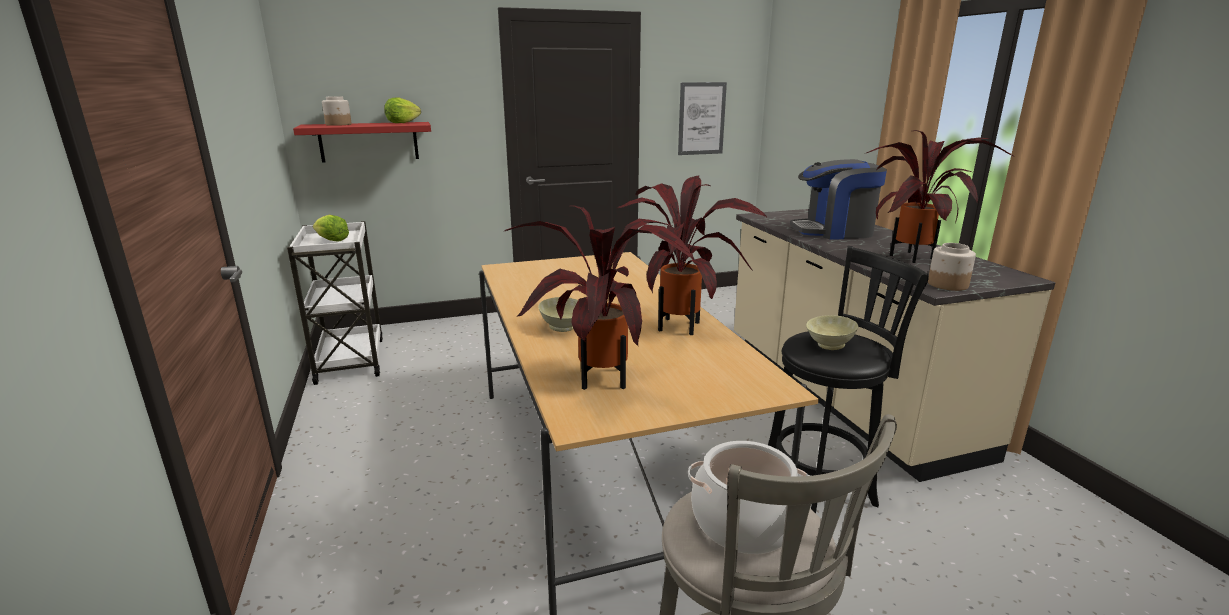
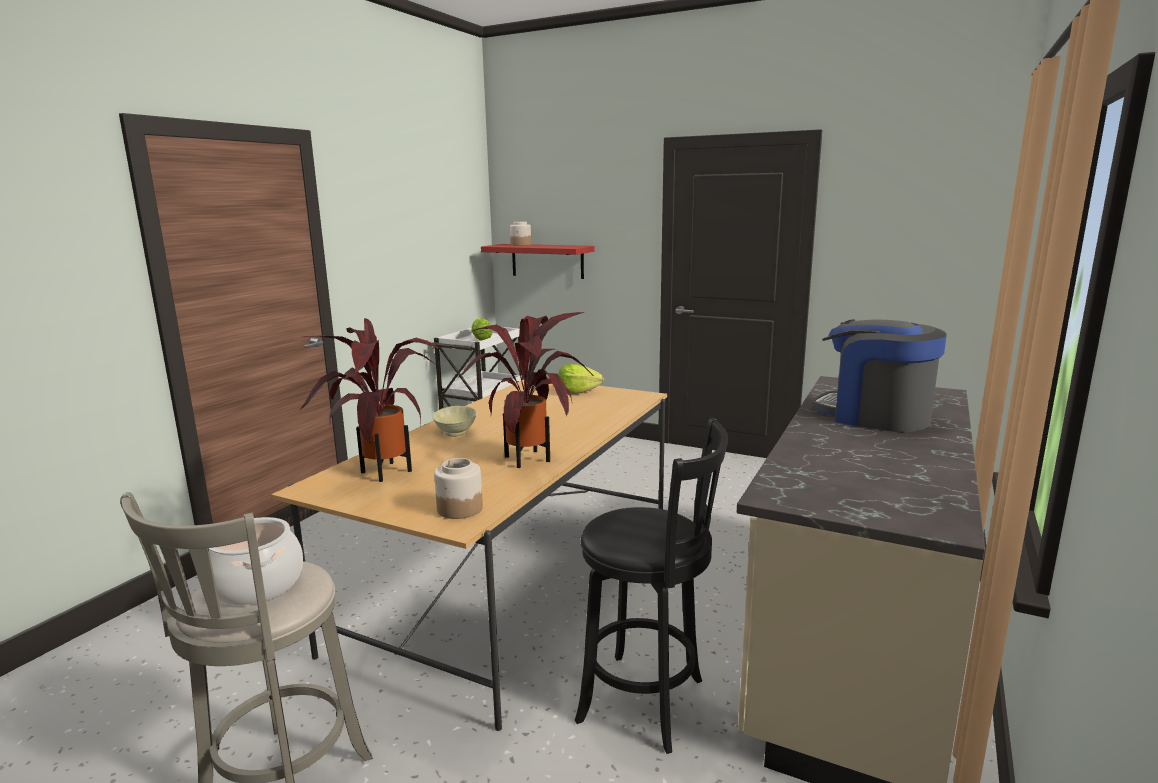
camera: 45 degrees right, 5 degrees down
(402, 122) = (569, 245): lettuce -> lettuce (577, 392)
(701, 118) = (902, 256): picture -> none
(828, 345) = (632, 524): beige bowl -> none
(913, 258) = (867, 465): potted plant -> none
(947, 284) = (801, 498): jar -> jar (459, 509)

